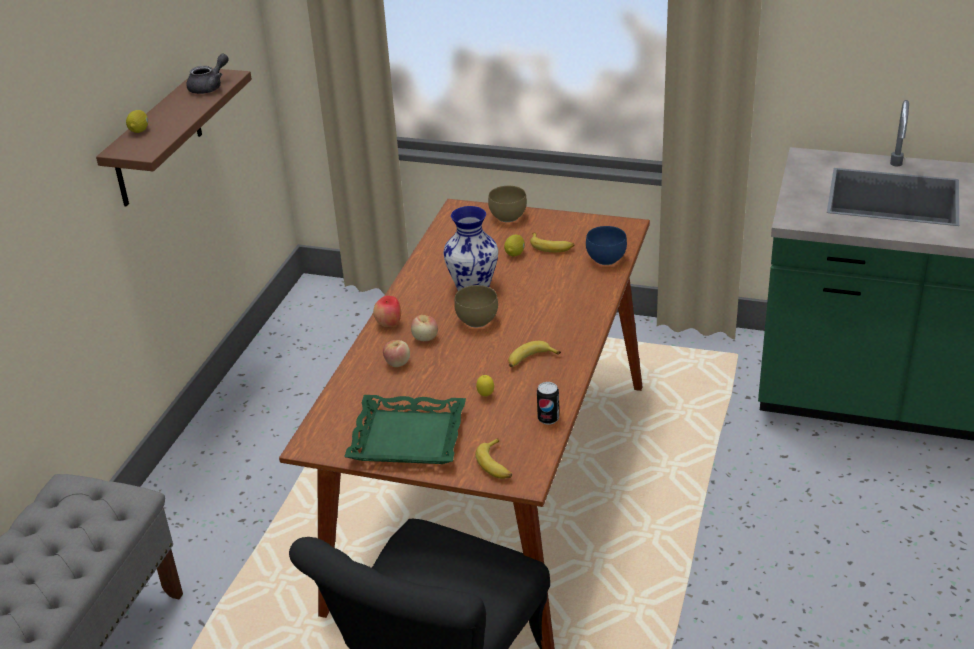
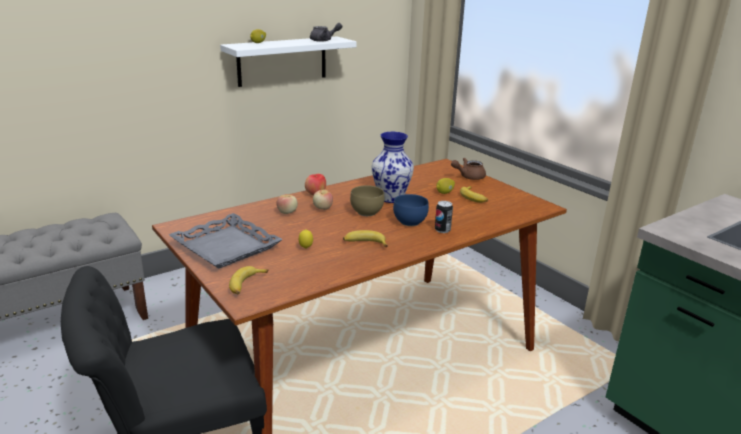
camera: 35 degrees right, 10 degrees down
(157, 139) = (282, 61): brown shelf -> white shelf
(408, 437) = (227, 247): green tray -> grey tray
(508, 218) = (468, 177): brown bowl -> brown teapot
(548, 419) = (321, 277): can -> can (442, 230)
(607, 259) = (502, 216): blue bowl -> blue bowl (411, 222)

